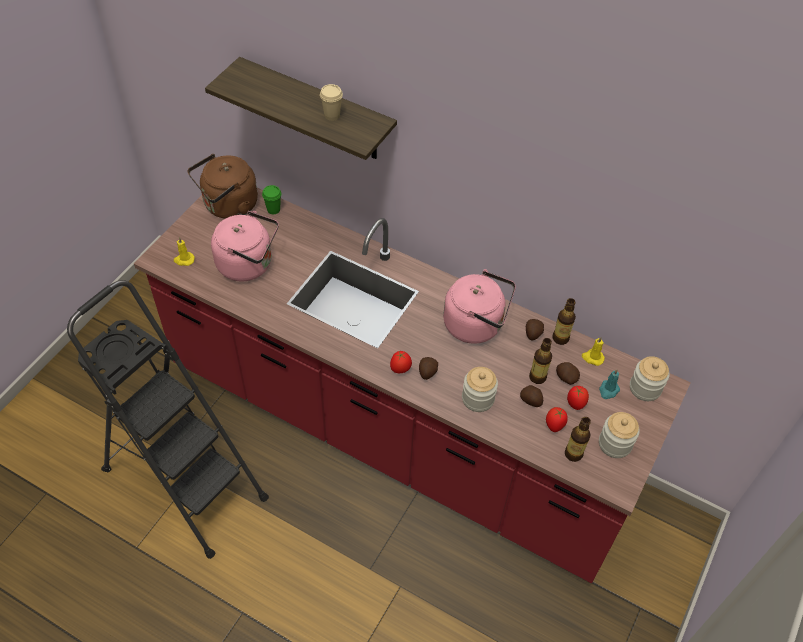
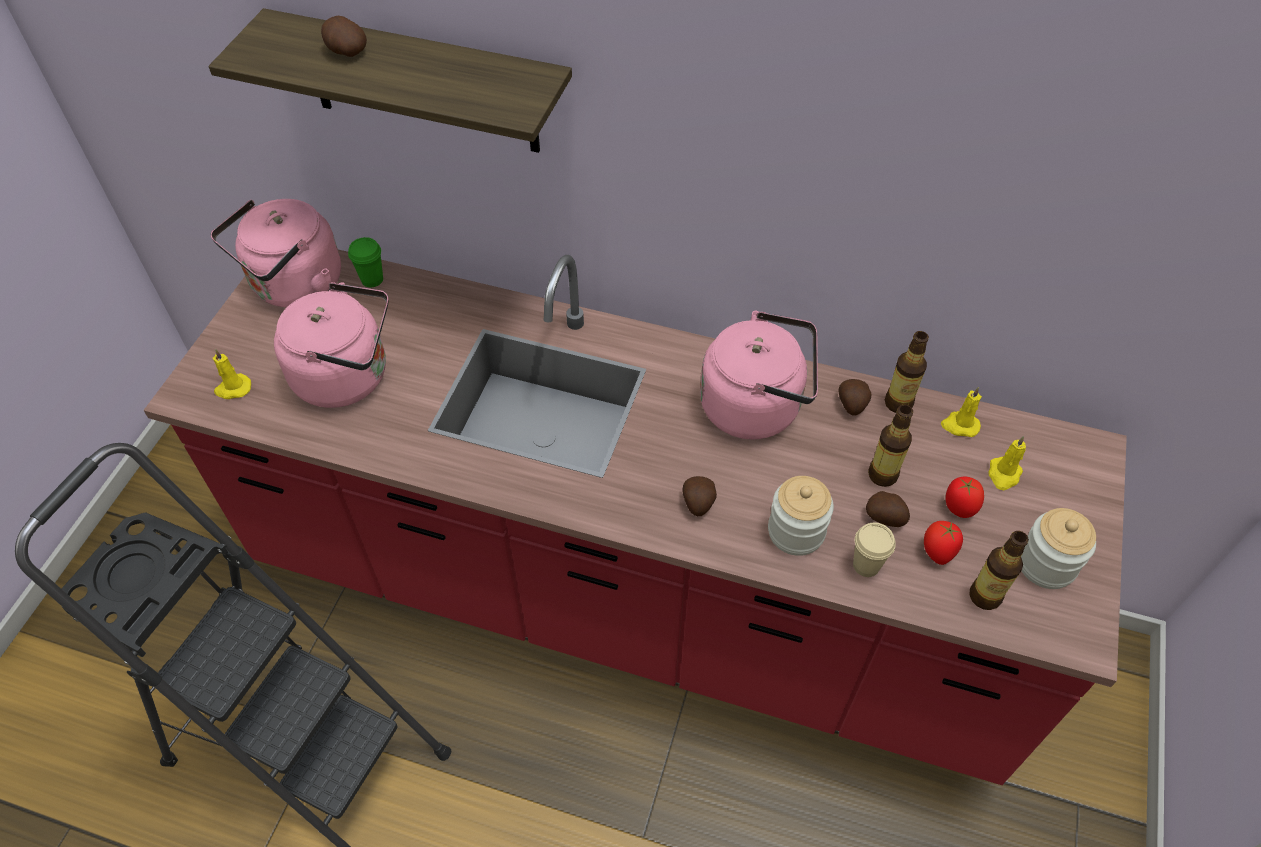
camera: 10 degrees left, 0 degrees up
(228, 206) = (294, 287): brown kettle -> pink kettle
(332, 115) = (453, 76): beige cup -> beige cup (866, 565)
(400, 369) = (651, 507): tomato -> none
(566, 377) = (928, 467): potato -> potato (346, 52)
(608, 390) = (1003, 475): turquoise candle -> yellow candle
(645, 388) = (1060, 459): jar -> none

